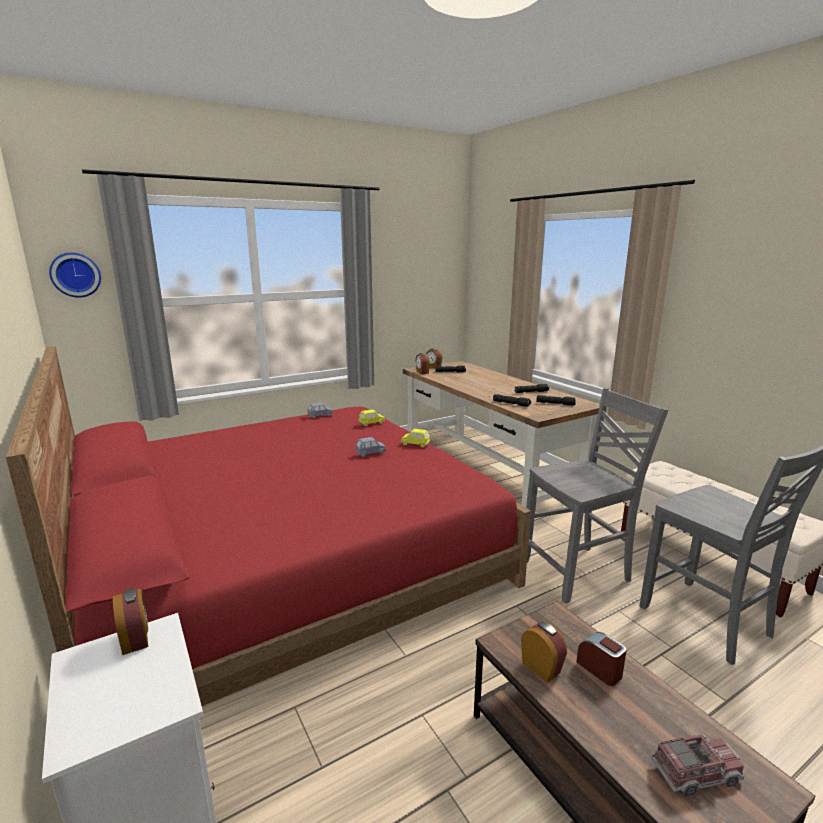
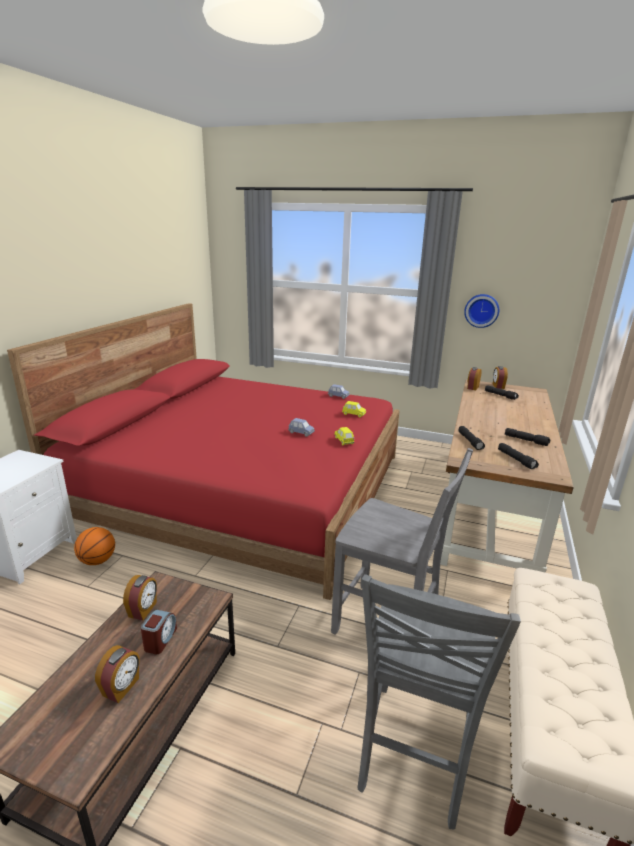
camera: 50 degrees right, 5 degrees up
(75, 275) = (231, 258): wall clock -> wall clock (481, 310)
(136, 639) = (36, 460): alarm clock -> alarm clock (122, 687)
(276, 737) = (97, 561): none -> basketball
(695, 773) = (72, 719): toy truck -> none

